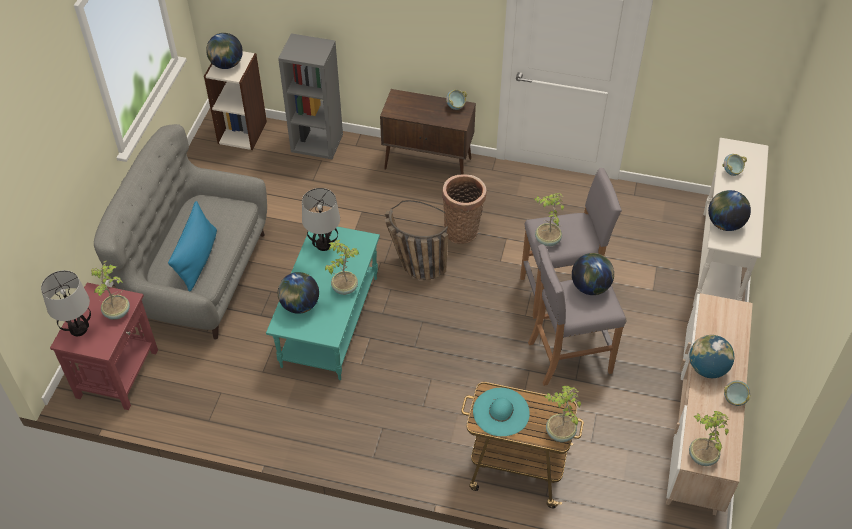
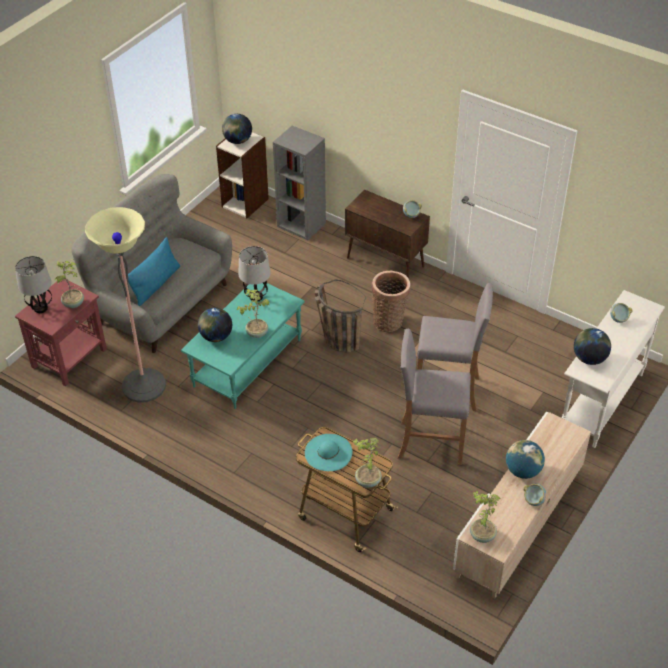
camera: 20 degrees right, 5 degrees down
(222, 382) = (144, 386): none -> floor lamp
(547, 240) = (431, 335): potted plant -> none
(590, 287) = (449, 379): globe -> none

